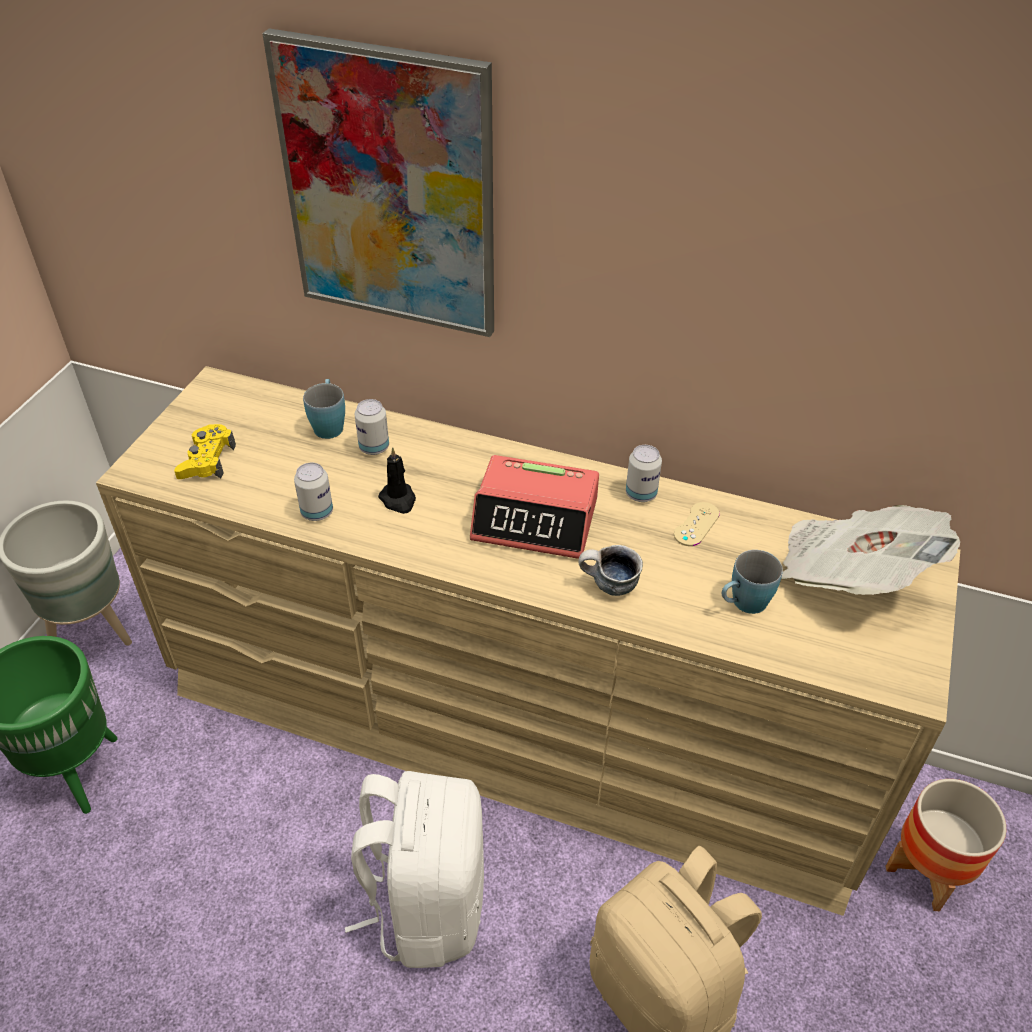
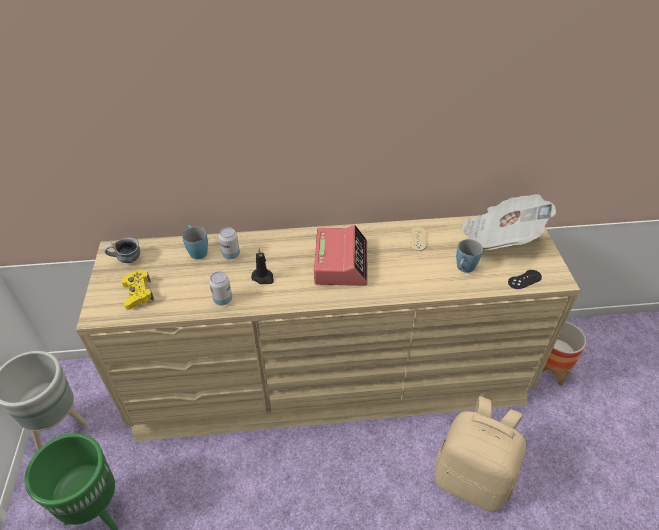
camera: 25 degrees left, 0 degrees up
(389, 190) = (214, 104): picture -> none
(426, 903) = (337, 489): white backpack -> none
(536, 519) = (341, 263): alarm clock -> alarm clock turned 75 degrees counterclockwise
(608, 586) = (398, 283): mug -> mug (126, 260)
(641, 494) = (383, 233): can -> none
(846, 663) = (524, 279): none -> black game controller

